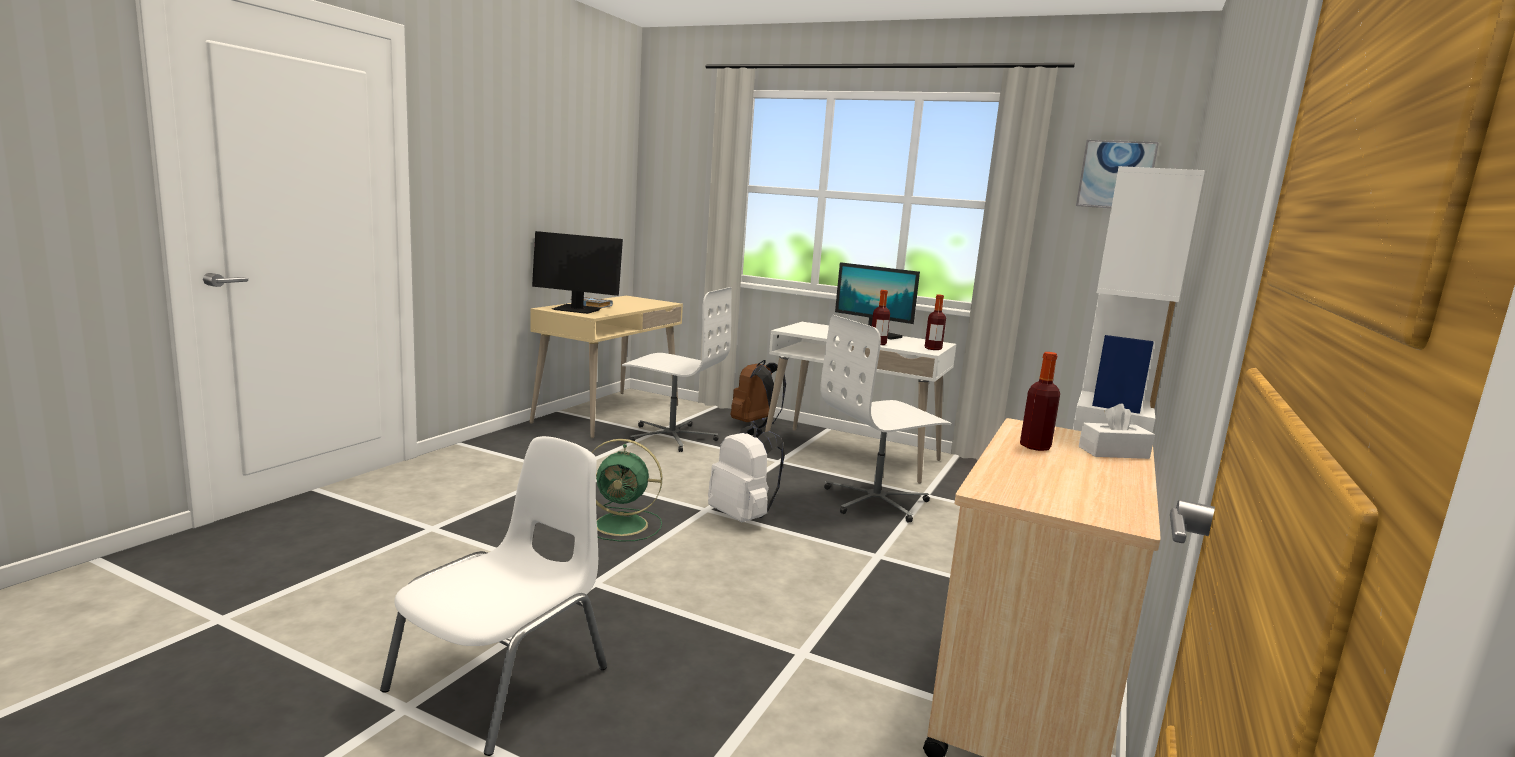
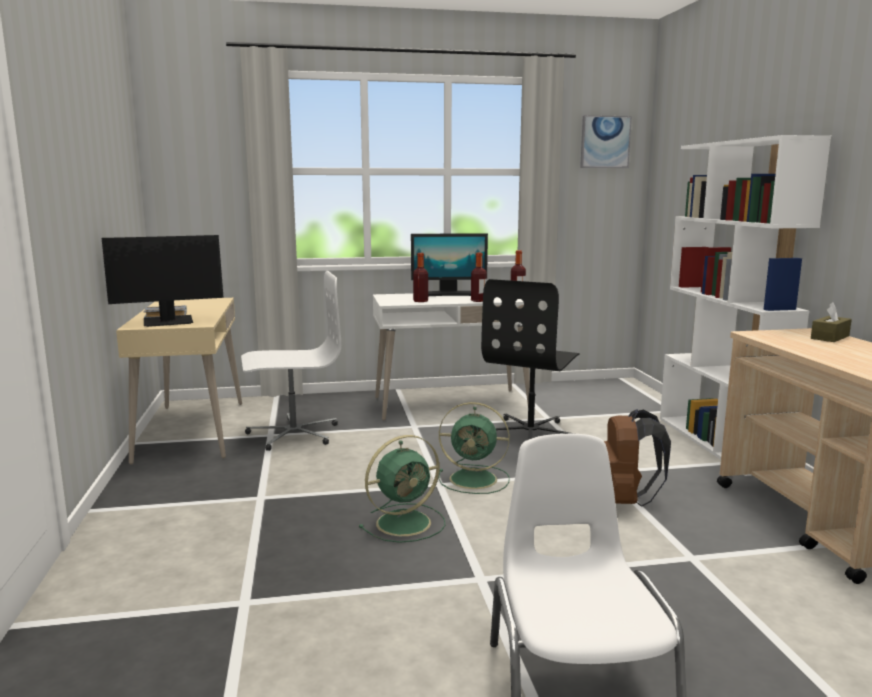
camera: 35 degrees left, 0 degrees up
(743, 517) = (475, 479): white backpack -> green fan
(755, 425) = (339, 402): brown backpack -> brown backpack (624, 501)
(876, 501) = (531, 434): white office chair -> black office chair
(1035, 446) = (800, 344): bottle -> bottle (420, 301)
(1113, 452) = (830, 337): white tissue box -> brown tissue box

